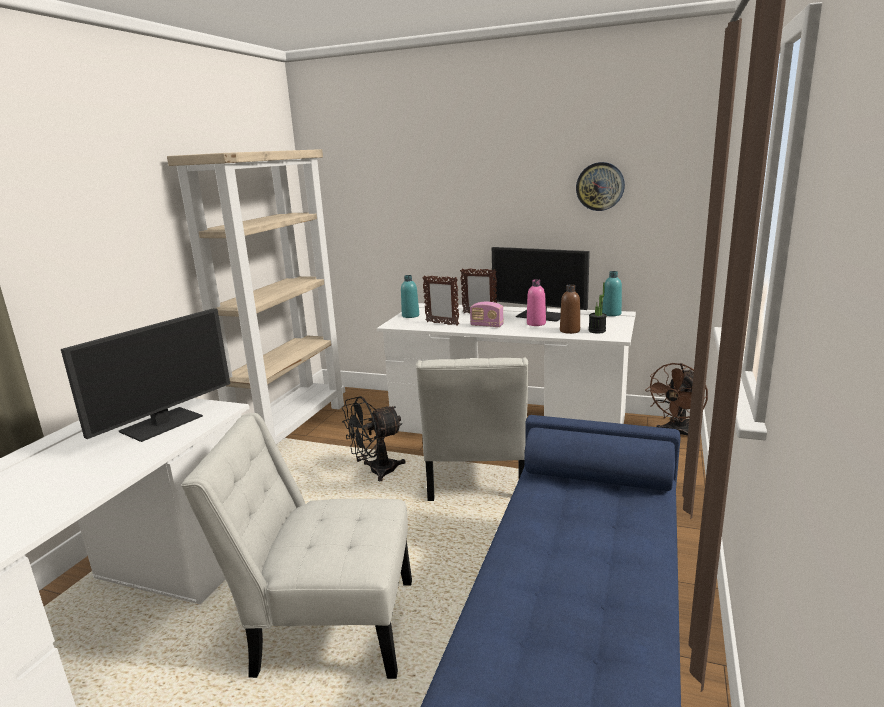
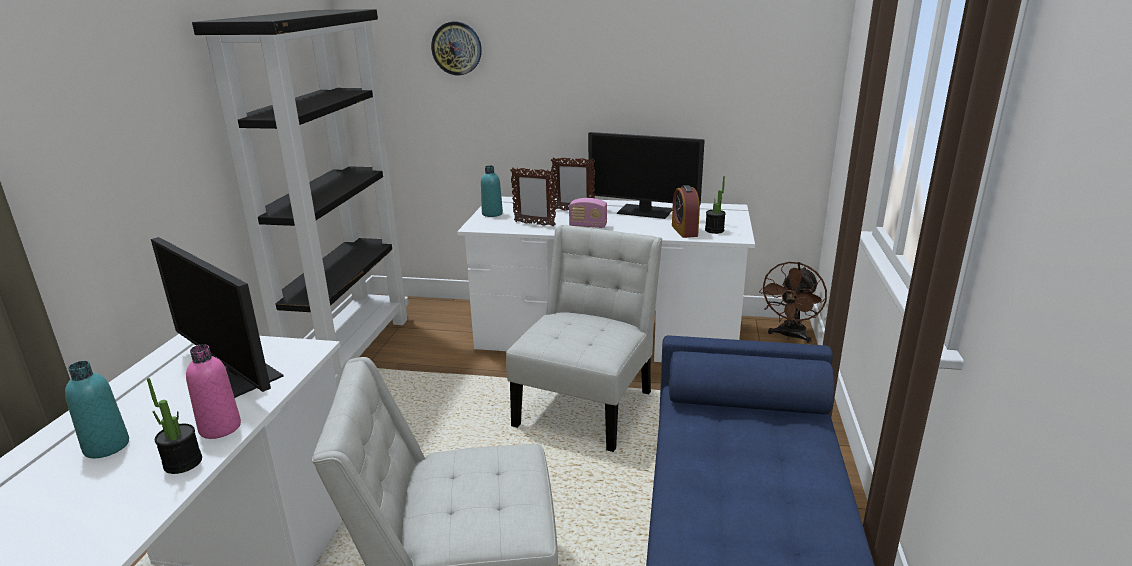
camera: 10 degrees left, 5 degrees up
(93, 483) = (183, 463): none -> potted plant
(162, 423) = (238, 374): monitor -> monitor turned 105 degrees clockwise
(291, 429) = (350, 353): beige bookcase -> black bookcase
(375, 472) = (469, 402): black fan -> none
(476, 479) = (587, 404): white chair -> white chair turned 150 degrees counterclockwise
(536, 323) = (643, 222): pink bottle -> pink bottle (220, 428)
(569, 331) = (684, 231): brown bottle -> alarm clock
(600, 186) = (710, 62): wall clock -> wall clock (456, 48)
(611, 314) = (722, 208): turquoise bottle -> turquoise bottle (106, 446)

